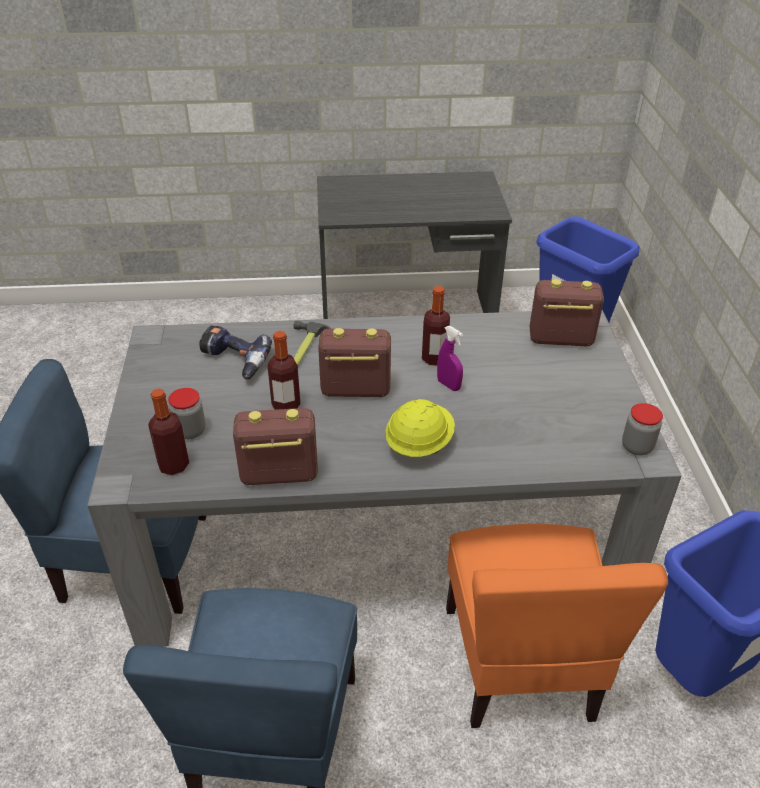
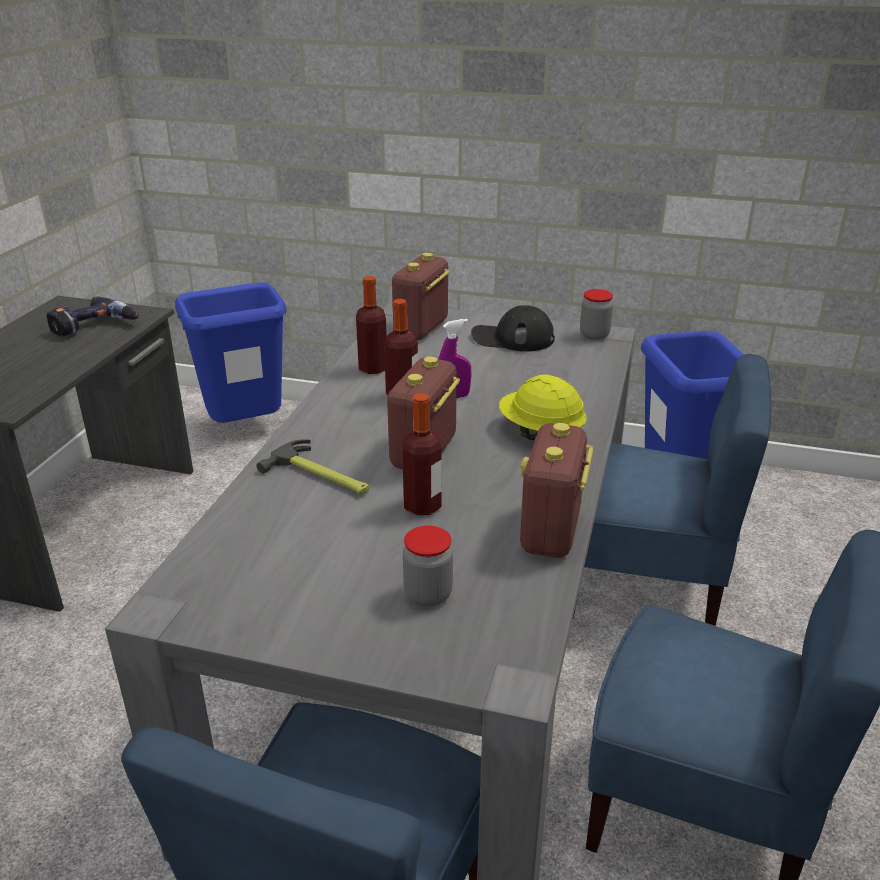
camera: 70 degrees left, 10 degrees down
(174, 465) = (495, 619): bottle -> bottle (373, 368)
(233, 362) = (295, 535): power drill -> power drill (95, 328)
(520, 663) = (644, 587): orange chair -> blue chair
(585, 395) = (512, 338): none -> black cap

